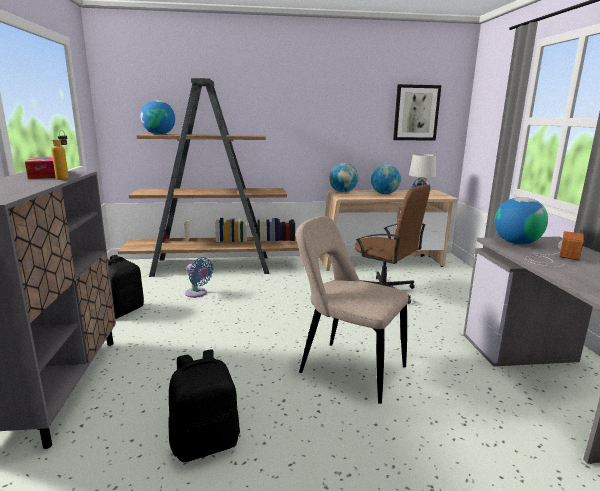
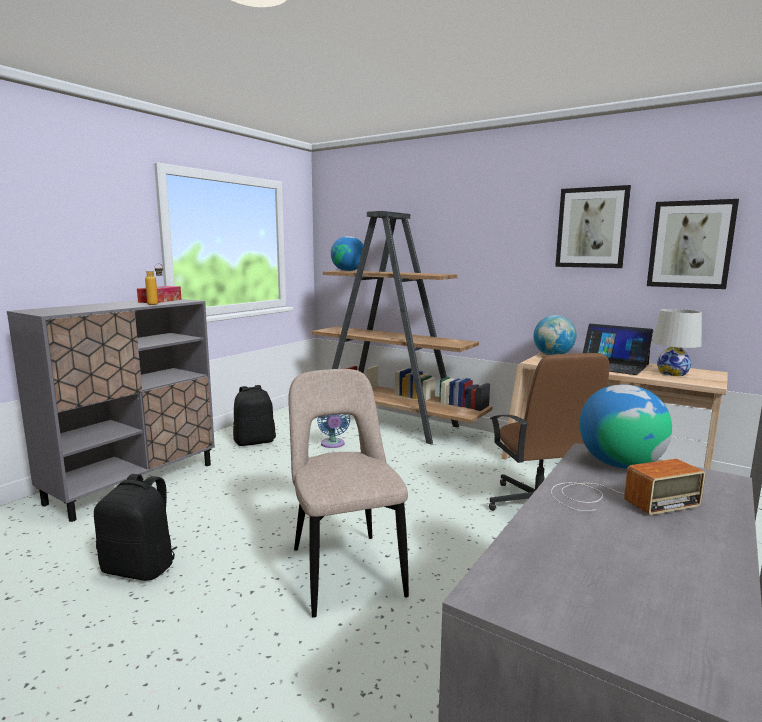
camera: 40 degrees right, 5 degrees down
(358, 100) = (592, 228): none -> picture
(384, 194) = (609, 365): globe -> laptop

